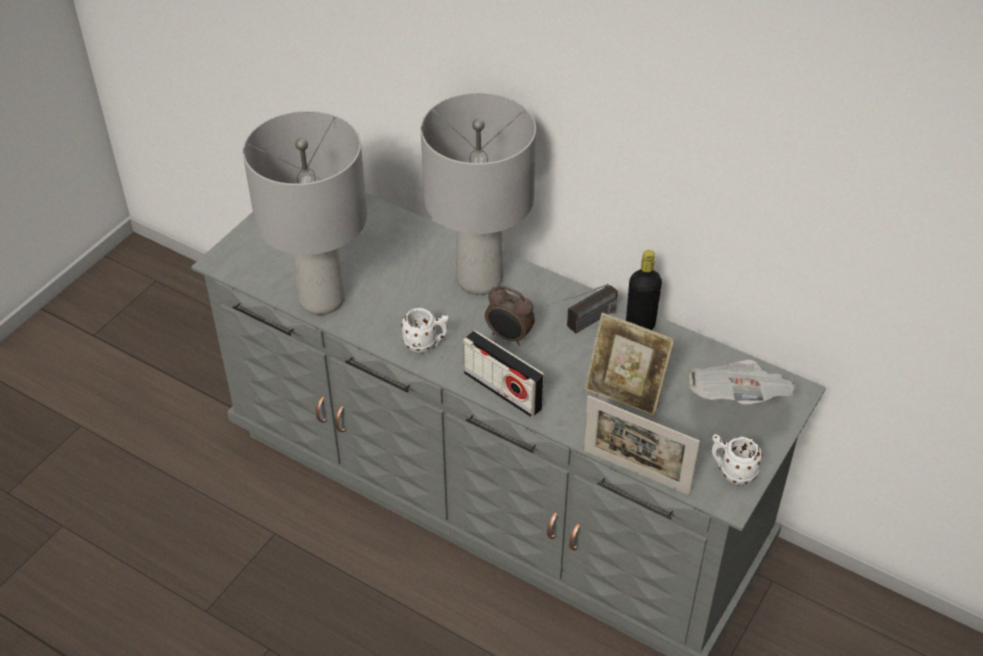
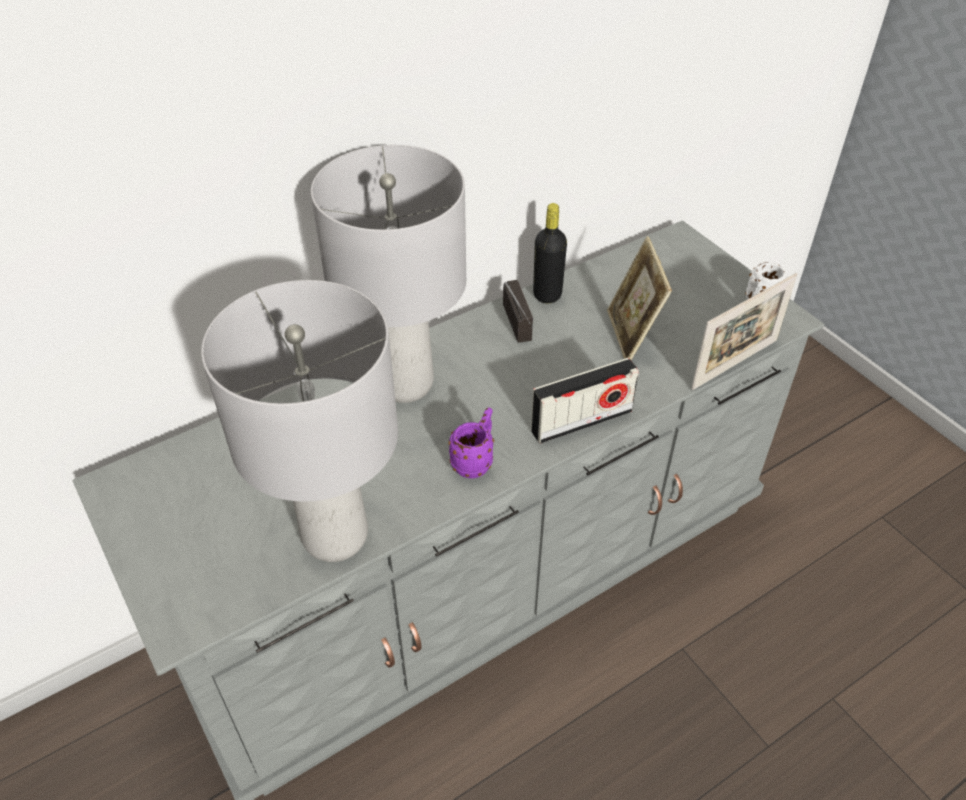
camera: 65 degrees left, 0 degrees up
(426, 344) = (475, 461): white mug -> purple mug
(509, 337) = (506, 390): alarm clock -> none
(625, 394) = (631, 336): picture frame -> picture frame turned 120 degrees clockwise
(736, 400) = (674, 272): newspaper -> none

